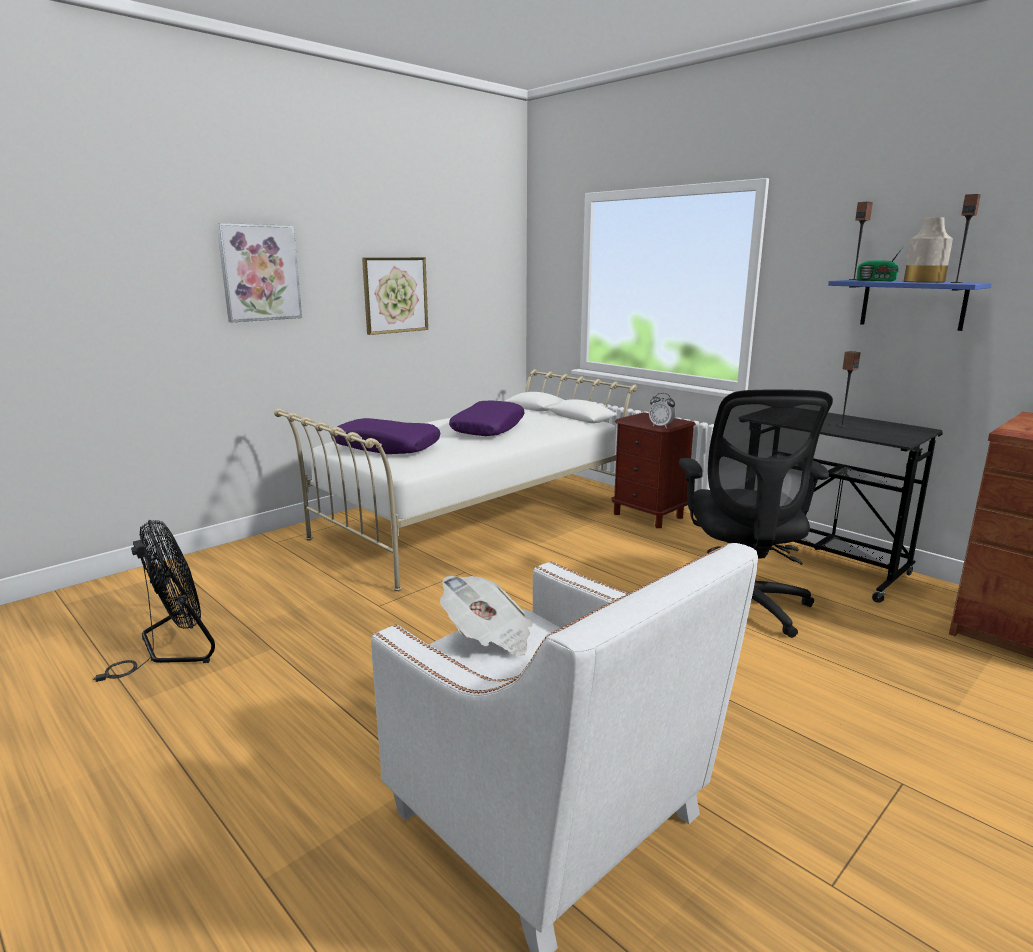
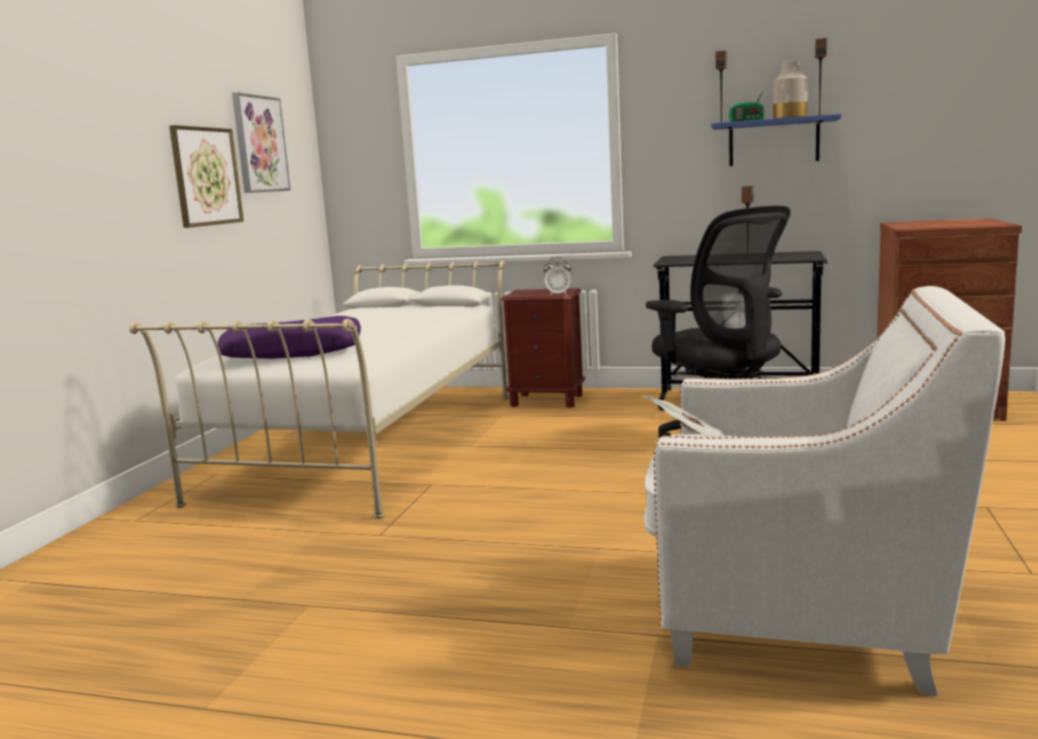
camera: 30 degrees left, 5 degrees down
(168, 645) = (153, 648): black fan -> none
(260, 273) = (63, 140): picture -> picture (260, 144)
(488, 429) = (377, 323): purple pillow -> none

